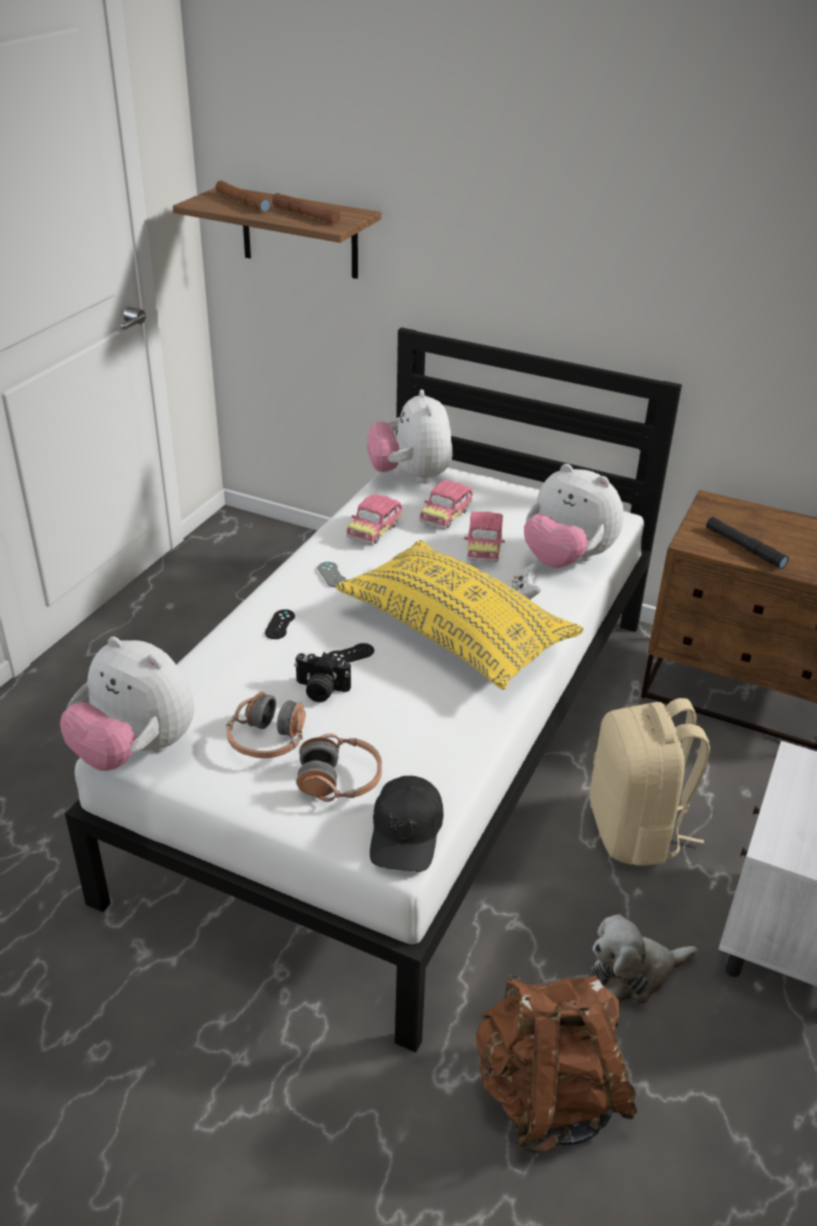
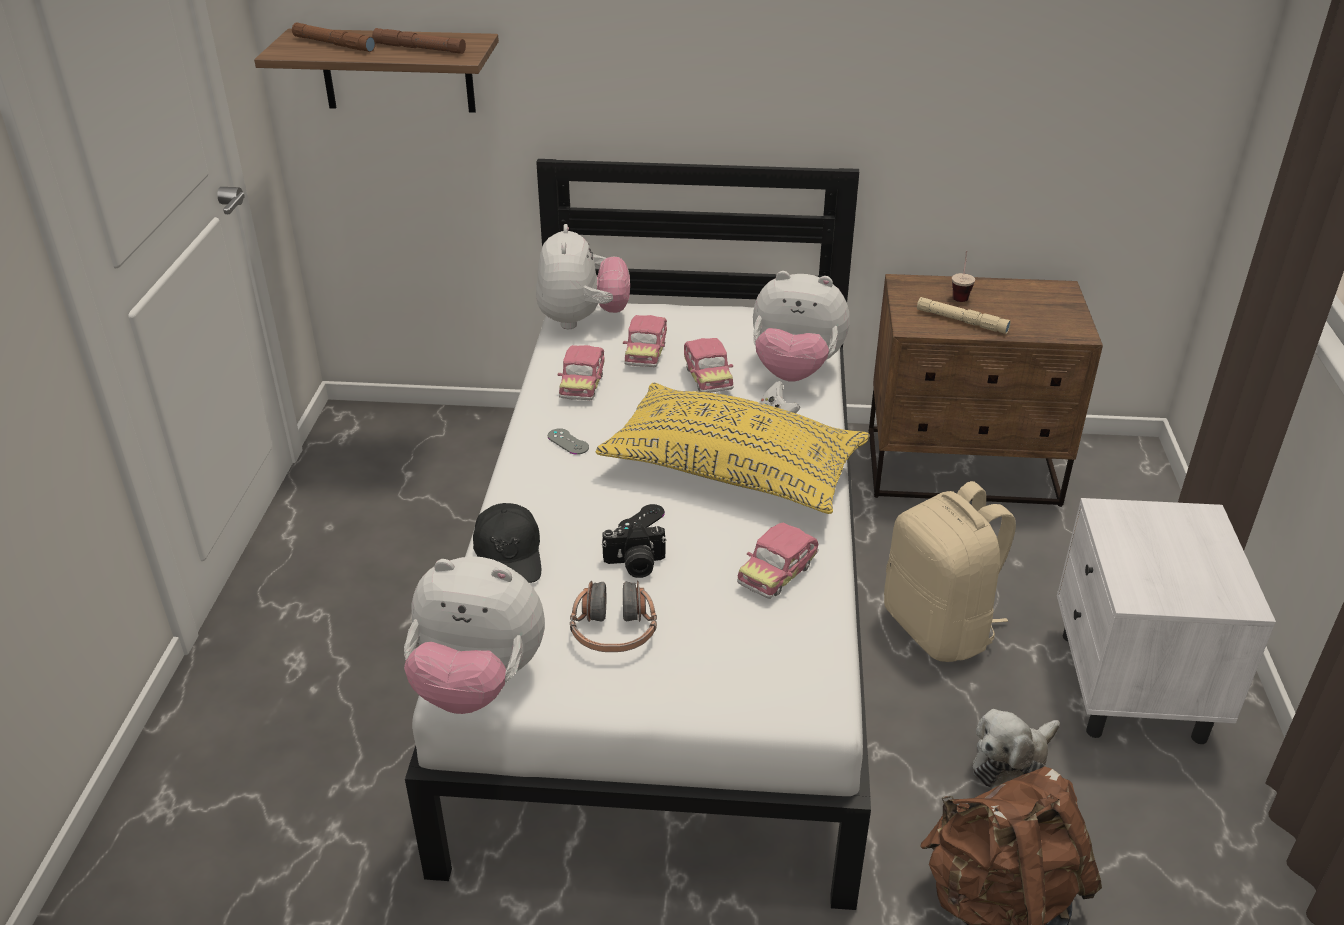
camera: 20 degrees left, 0 degrees up
(280, 624) = (546, 507): black game controller -> none
(340, 780) = (716, 650): headphones -> none
(406, 833) = (815, 683): black cap -> black cap (509, 556)
(410, 476) = (582, 320): plush toy -> plush toy turned 150 degrees counterclockwise
(436, 730) = (778, 573): none -> toy car
(744, 547) = (962, 321): black flashlight -> beige flashlight
(760, 523) = (960, 294): none -> cup

